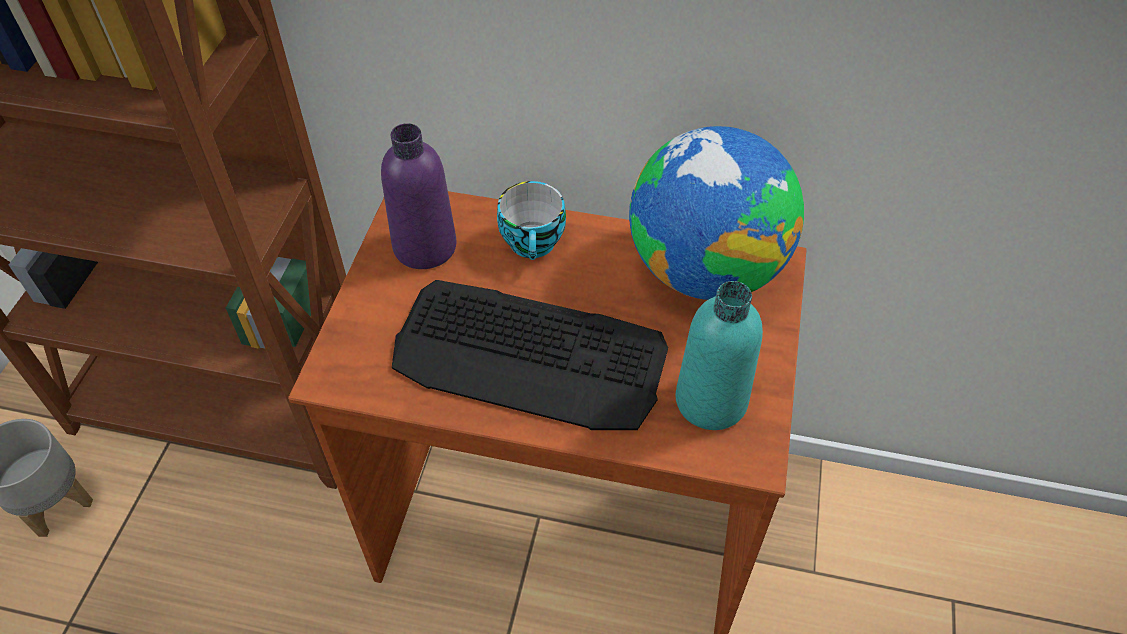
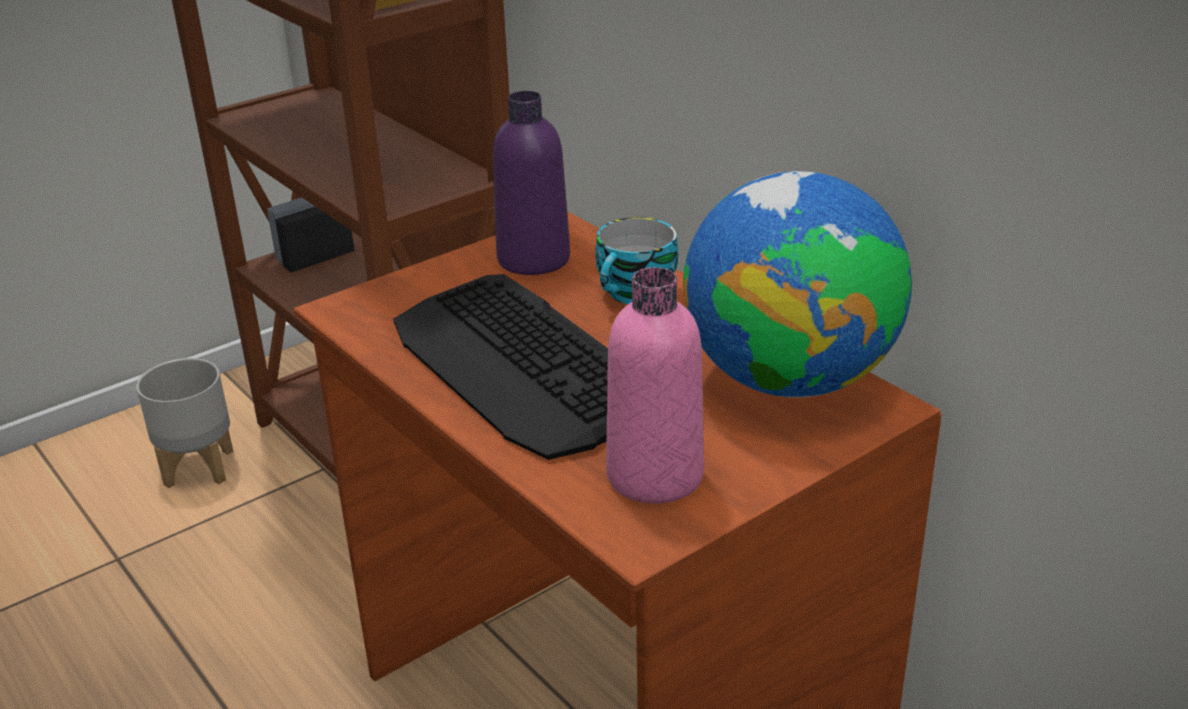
camera: 40 degrees right, 20 degrees down
(711, 401) = (655, 475): turquoise bottle -> pink bottle

